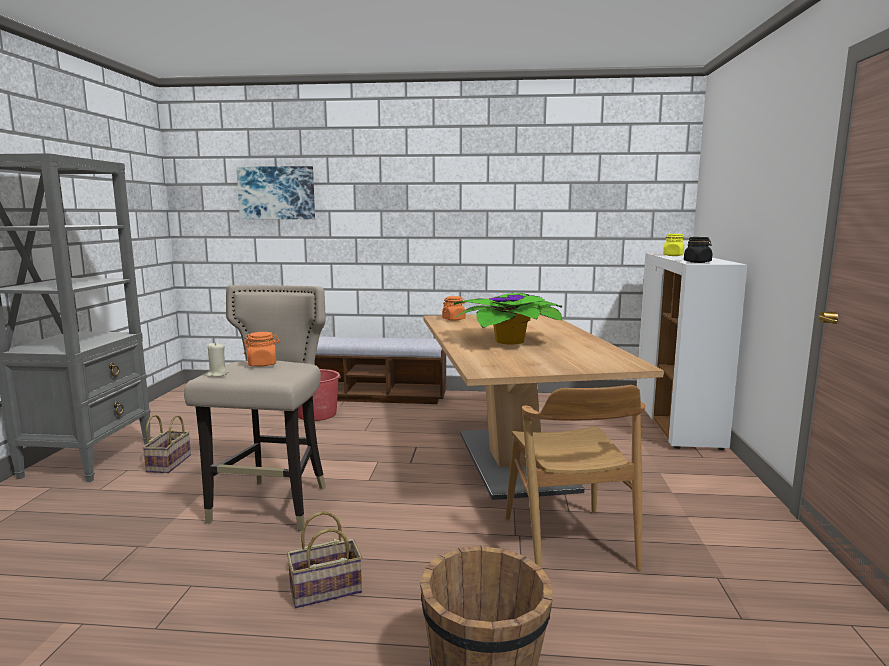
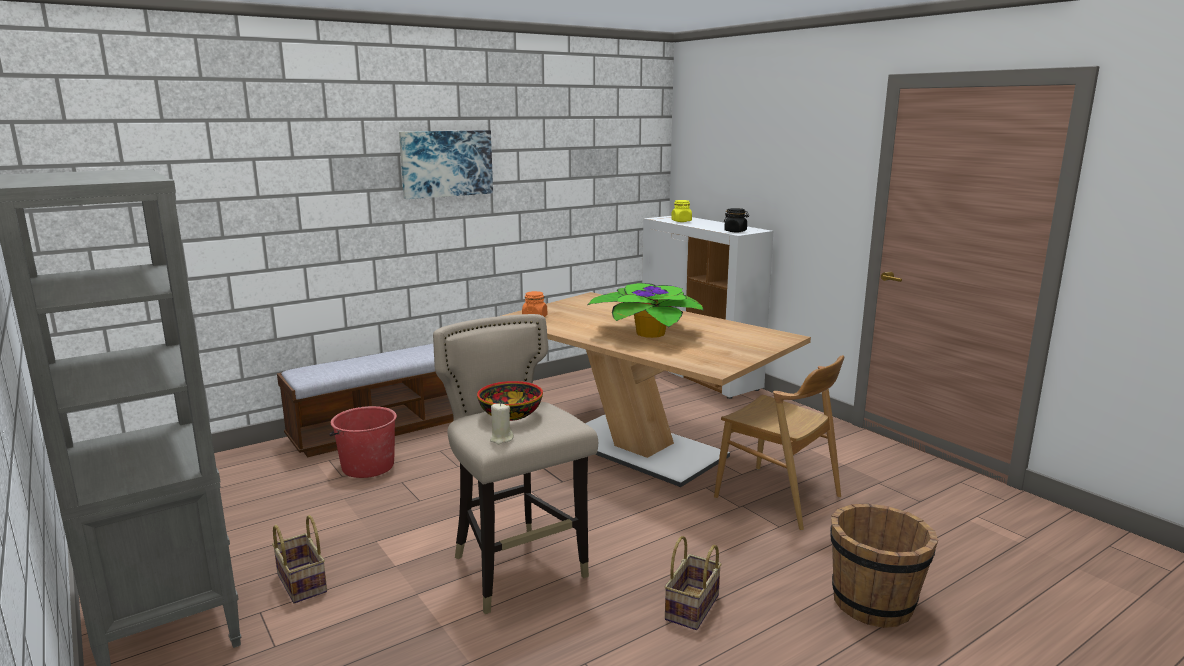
camera: 40 degrees left, 5 degrees up
(262, 364) = (511, 415): orange jar -> bowl
(277, 193) = (215, 174): picture -> picture (446, 163)

